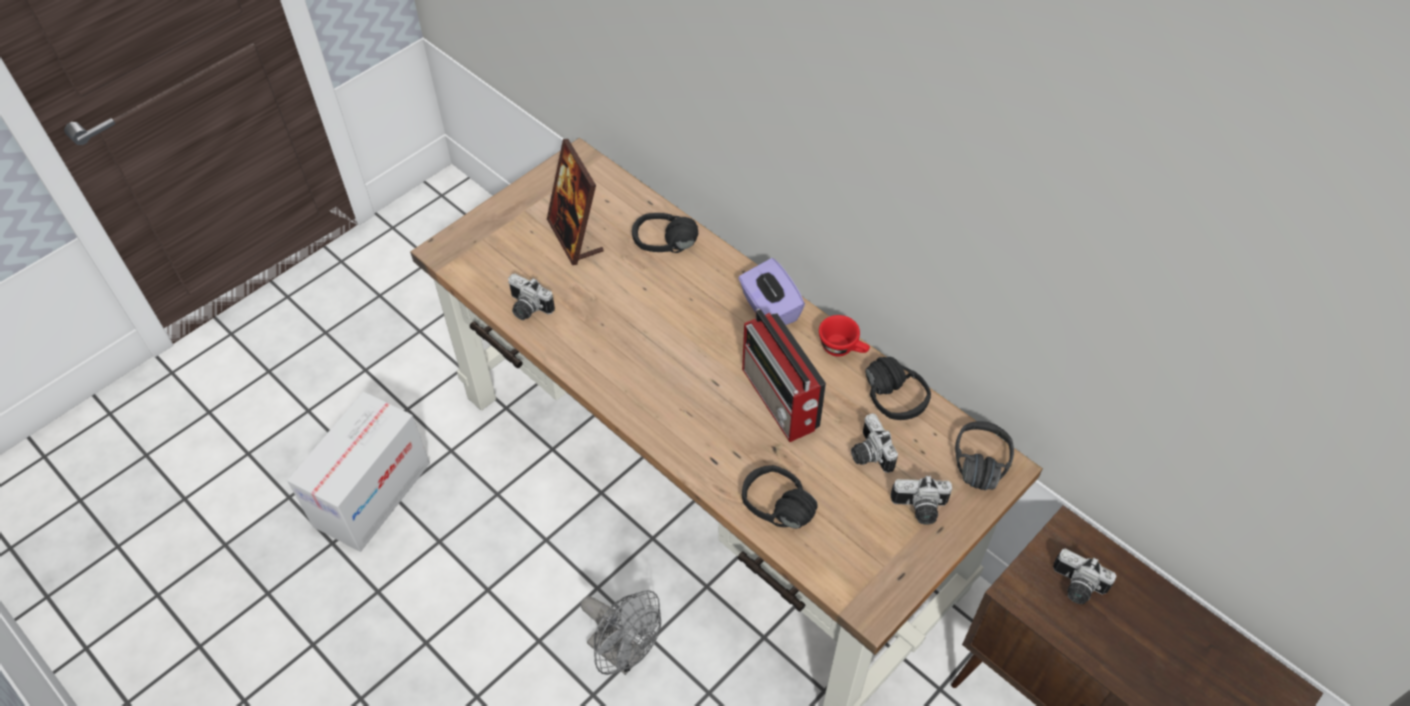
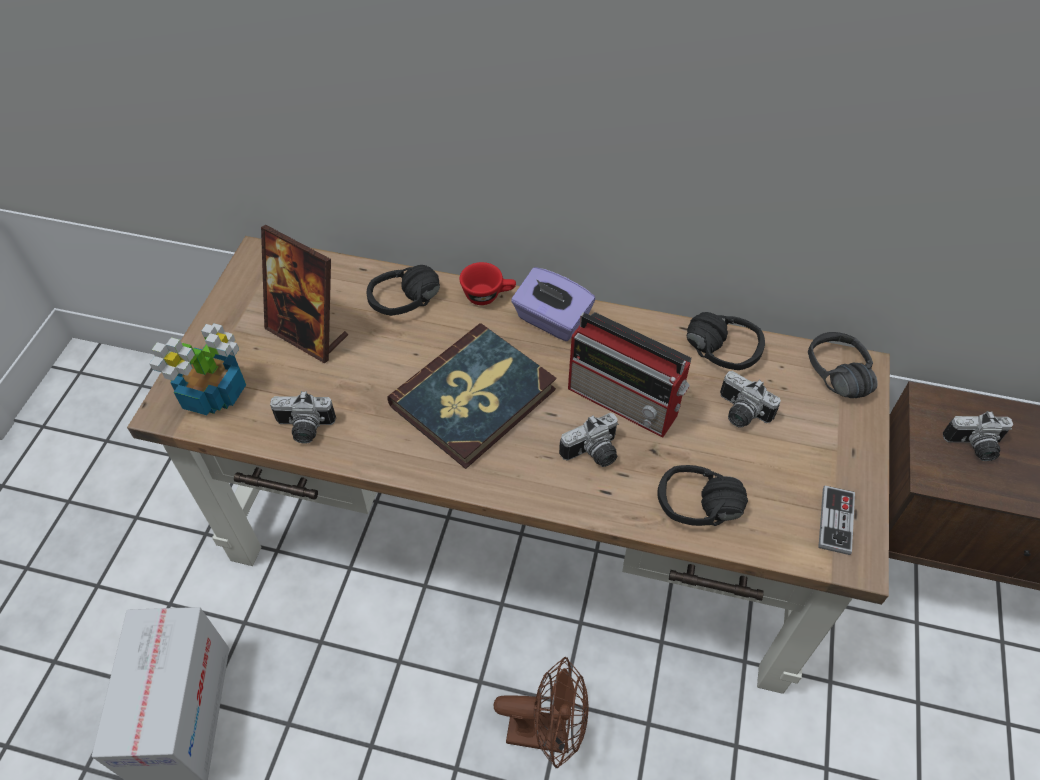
camera: 30 degrees left, 0 degrees up
(483, 252) = (215, 392): none -> potted plant
(624, 653) = (547, 732): grey fan -> brown fan
(664, 343) = (474, 398): none -> book
(843, 348) = (645, 326): red cup -> red cup (488, 295)
(880, 573) = (836, 521): none -> game controller
(919, 509) = (822, 442): camera -> camera (593, 454)

